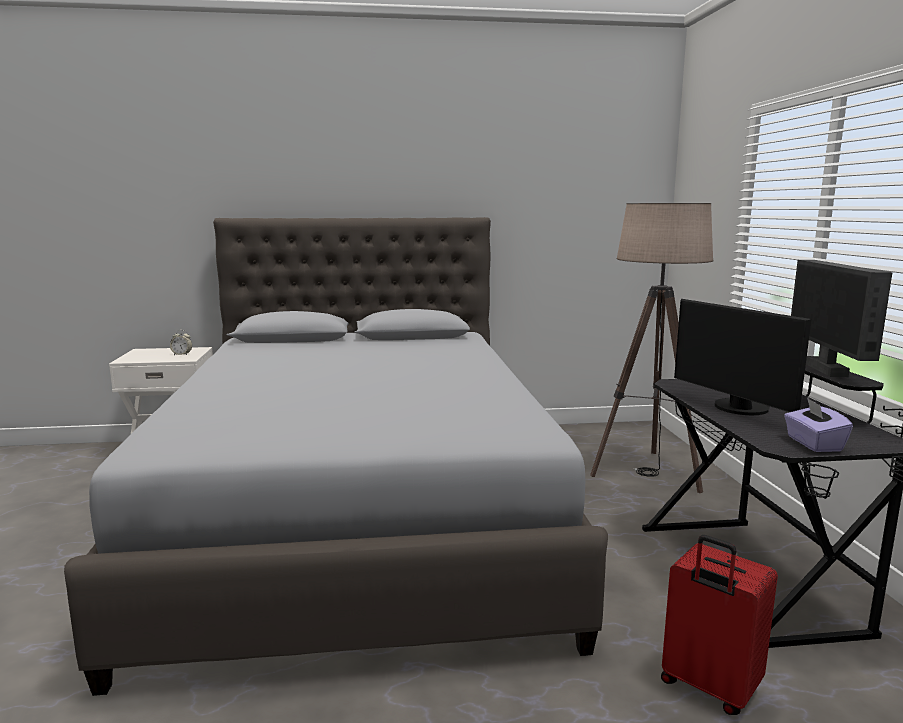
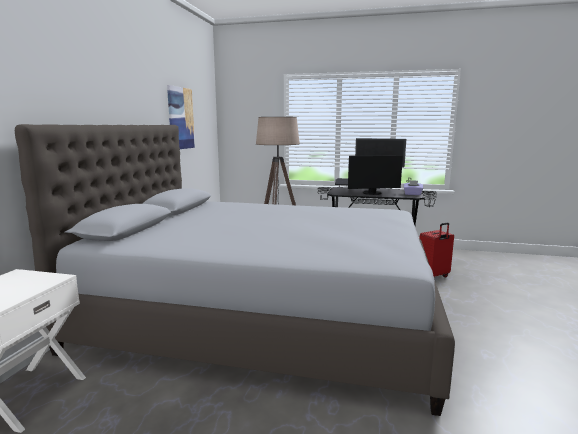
camera: 70 degrees left, 0 degrees up
(182, 354) = (29, 280): alarm clock -> none
(534, 207) = (180, 118): none -> picture

